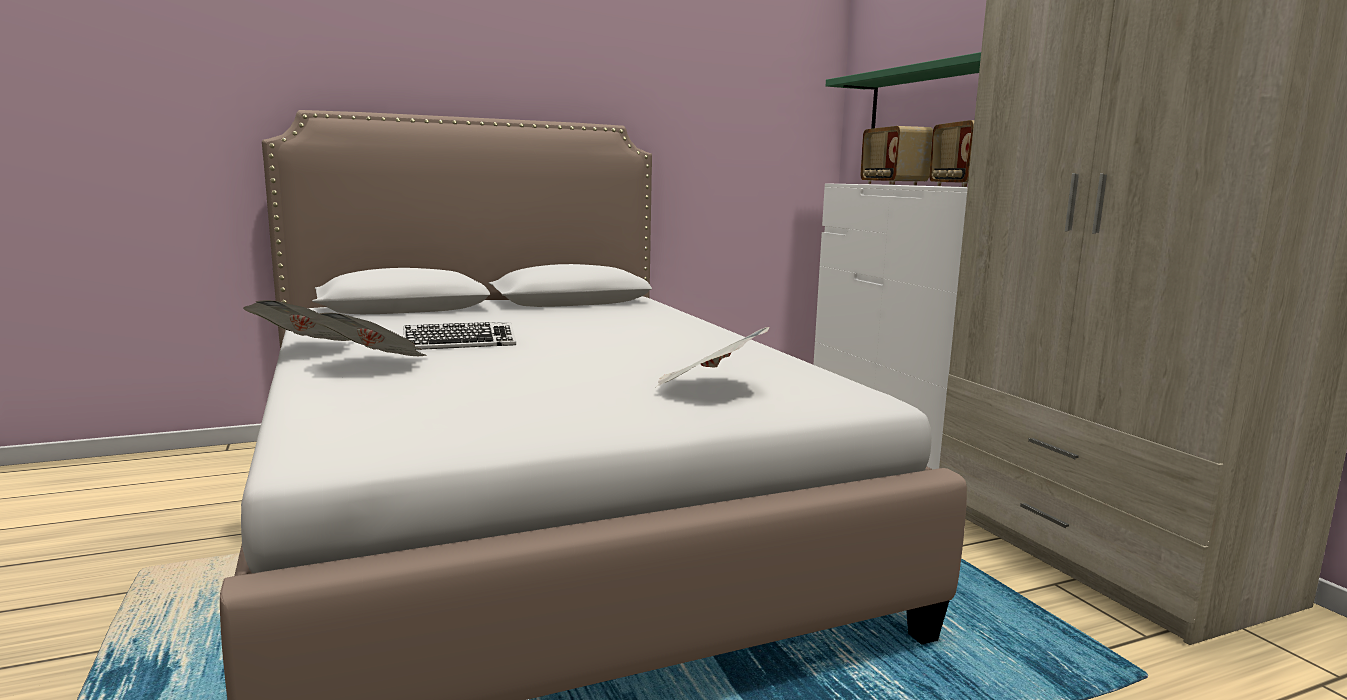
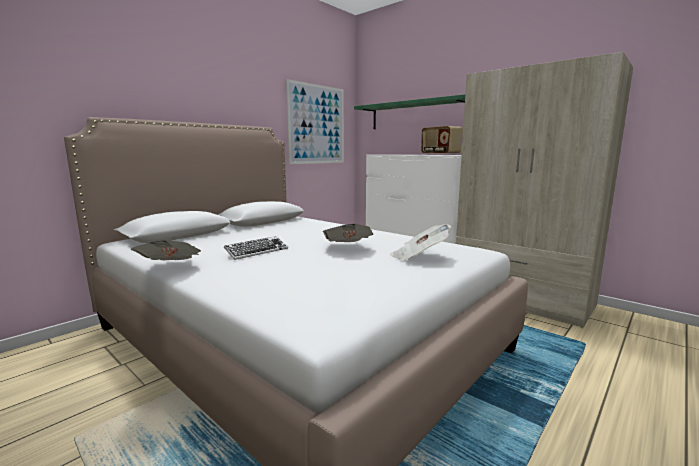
camera: 25 degrees left, 0 degrees up
(375, 365) = (236, 271): newspaper -> newspaper (348, 248)
(741, 120) = (317, 124): none -> picture
(891, 184) = (399, 154): radio -> none

